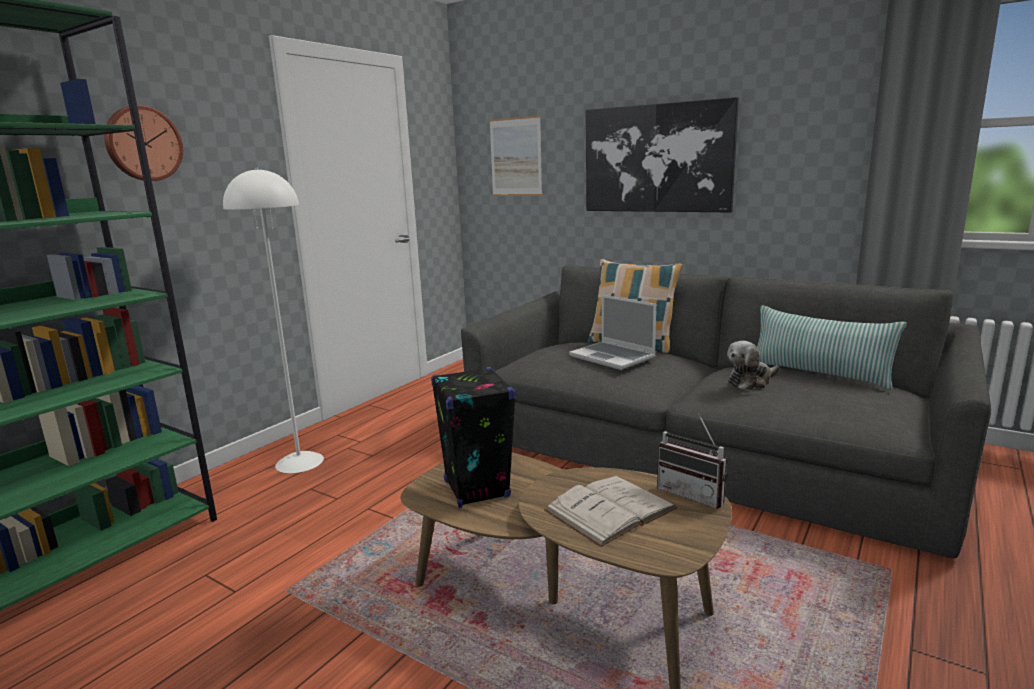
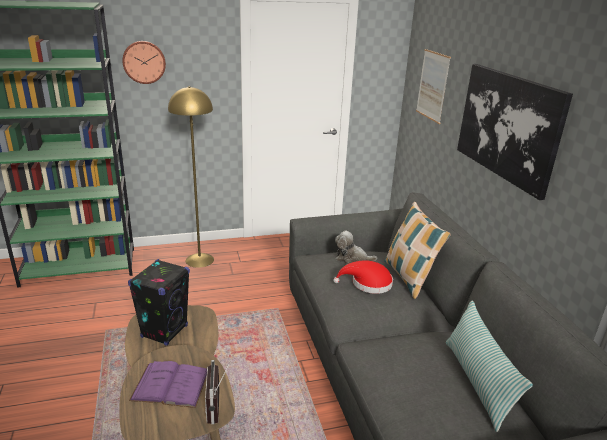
camera: 40 degrees right, 10 degrees up
(300, 462) = (200, 260): white floor lamp -> yellow floor lamp
(610, 509) = (170, 385): white book -> purple book
(613, 357) = (368, 283): laptop -> red hat
(750, 382) = (411, 357): plush toy -> plush toy (351, 258)

